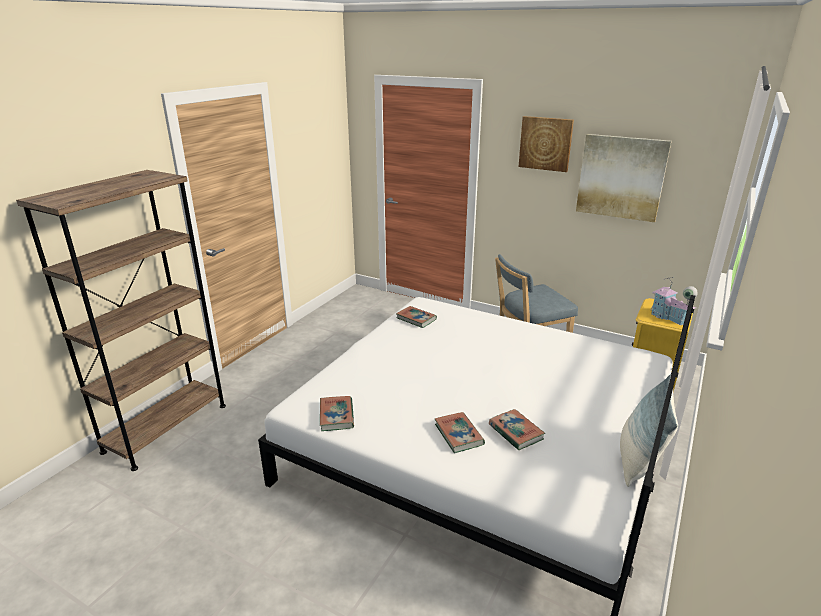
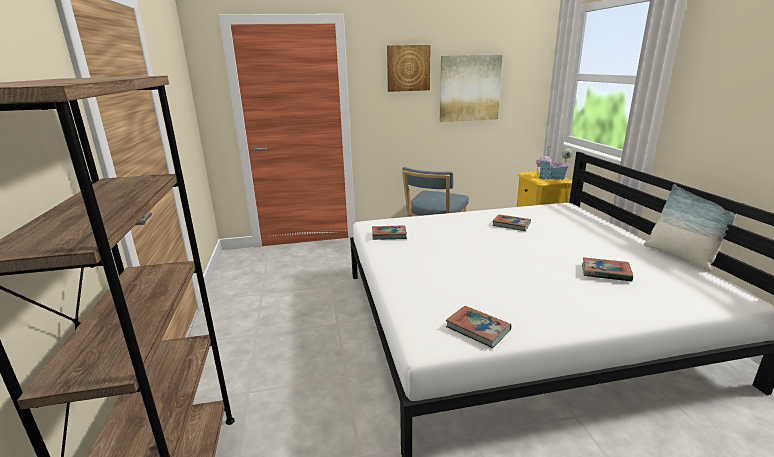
camera: 40 degrees left, 5 degrees down
(458, 435) = (581, 293): book -> book (511, 225)

